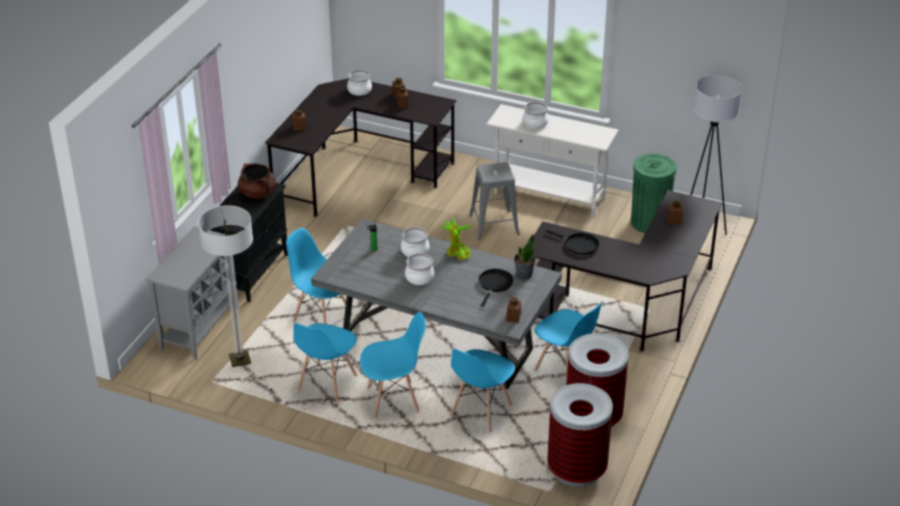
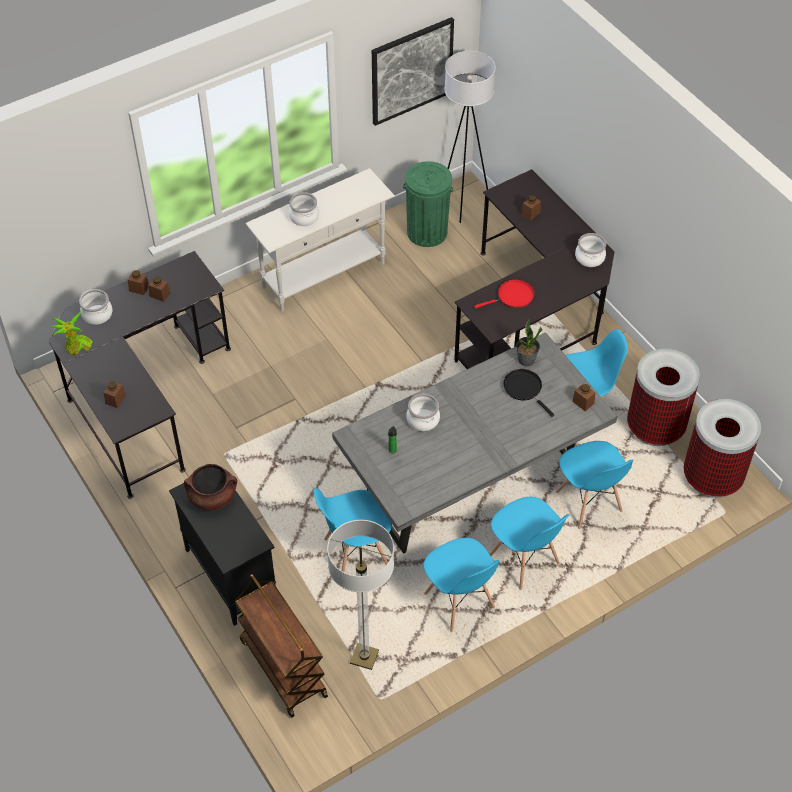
camera: 55 degrees left, 15 degrees up
(200, 327) = (282, 667): grey cabinet -> brown cart
(393, 400) = (524, 560): blue chair -> blue chair turned 120 degrees clockwise
(419, 277) = (467, 439): cooking pot -> cooking pot (589, 258)
(457, 254) = (454, 390): potted plant -> potted plant (76, 347)
(494, 224) = (330, 339): grey stool -> none
(579, 245) = (513, 297): black frying pan -> red frying pan
(685, 70) = (411, 71): none -> picture

